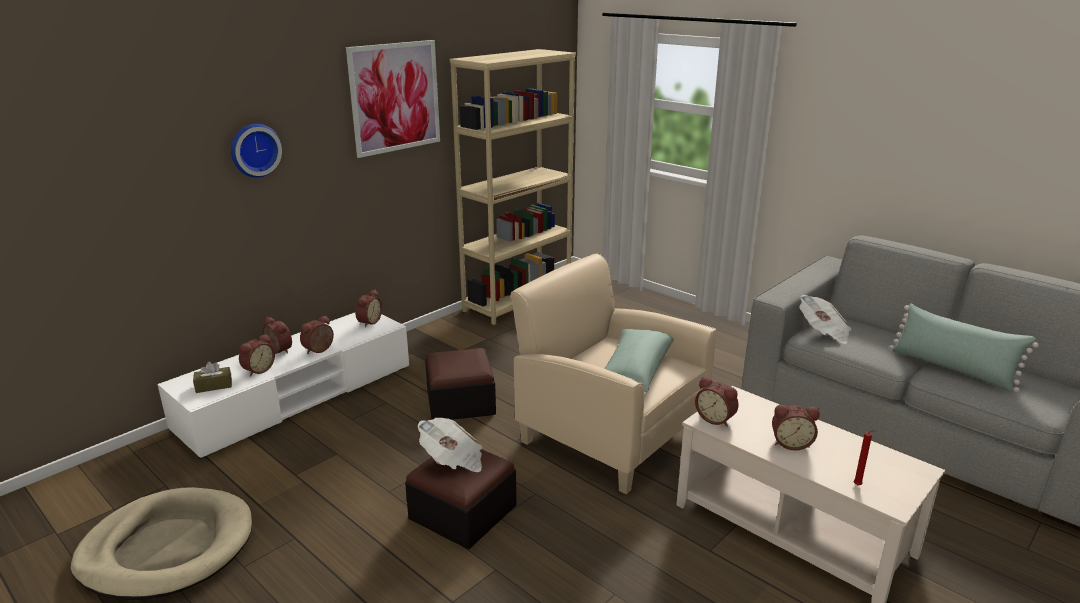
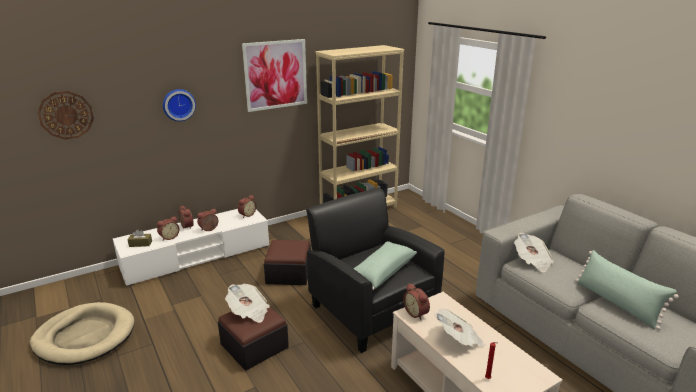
camera: 15 degrees right, 0 degrees up
(72, 175) = (66, 115): none -> wall clock
(609, 434) = (371, 310): beige armchair -> black armchair
(791, 443) = (458, 339): alarm clock -> newspaper

